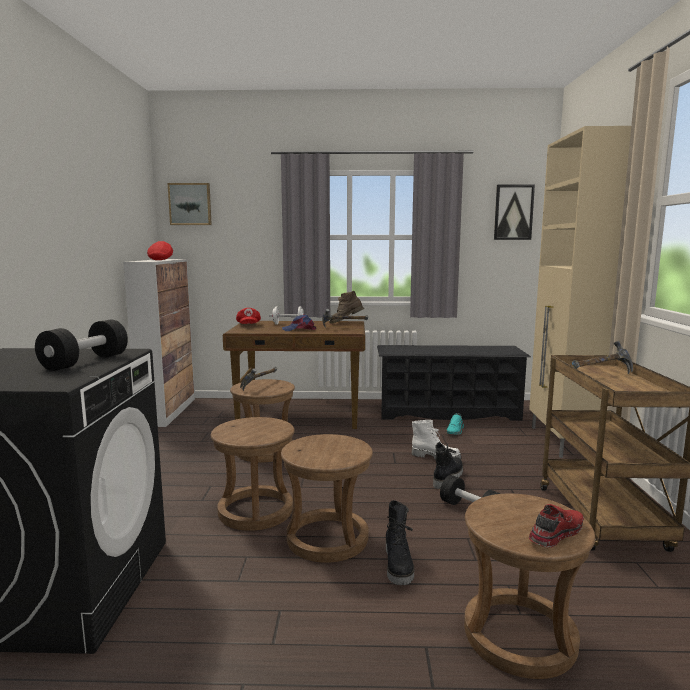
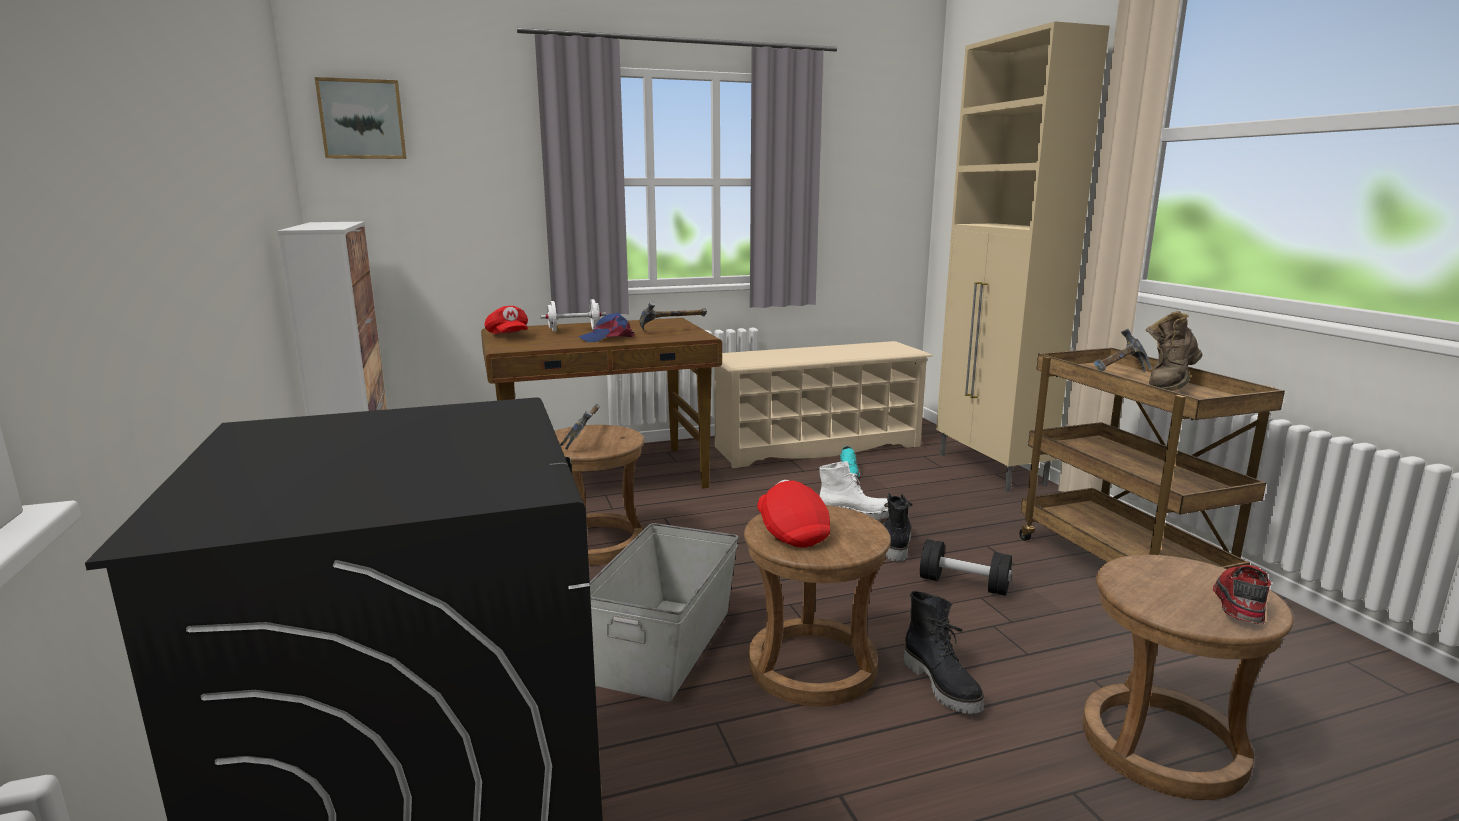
camera: 20 degrees left, 5 degrees up
(85, 362) = (478, 436): black dumbbell -> none
(161, 259) = (328, 224): red cap -> red cap (792, 532)
(256, 511) = (667, 645): brown stool -> grey storage box
(346, 322) = (662, 322): brown boot -> brown boot (1169, 388)
(448, 412) = (816, 446): black shoe rack -> beige shoe rack
(513, 212) = (885, 145): picture -> none

